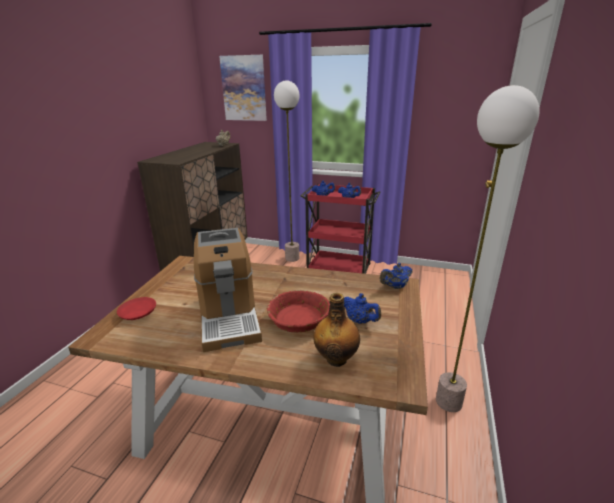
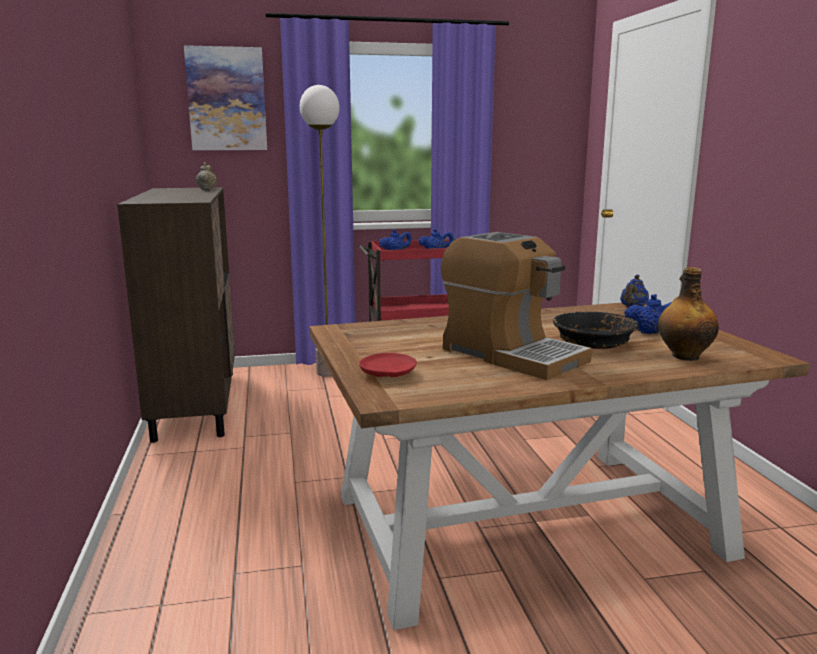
camera: 30 degrees left, 10 degrees down
(299, 320) = (593, 343): red bowl -> black bowl
(449, 402) = (692, 457): floor lamp -> none

